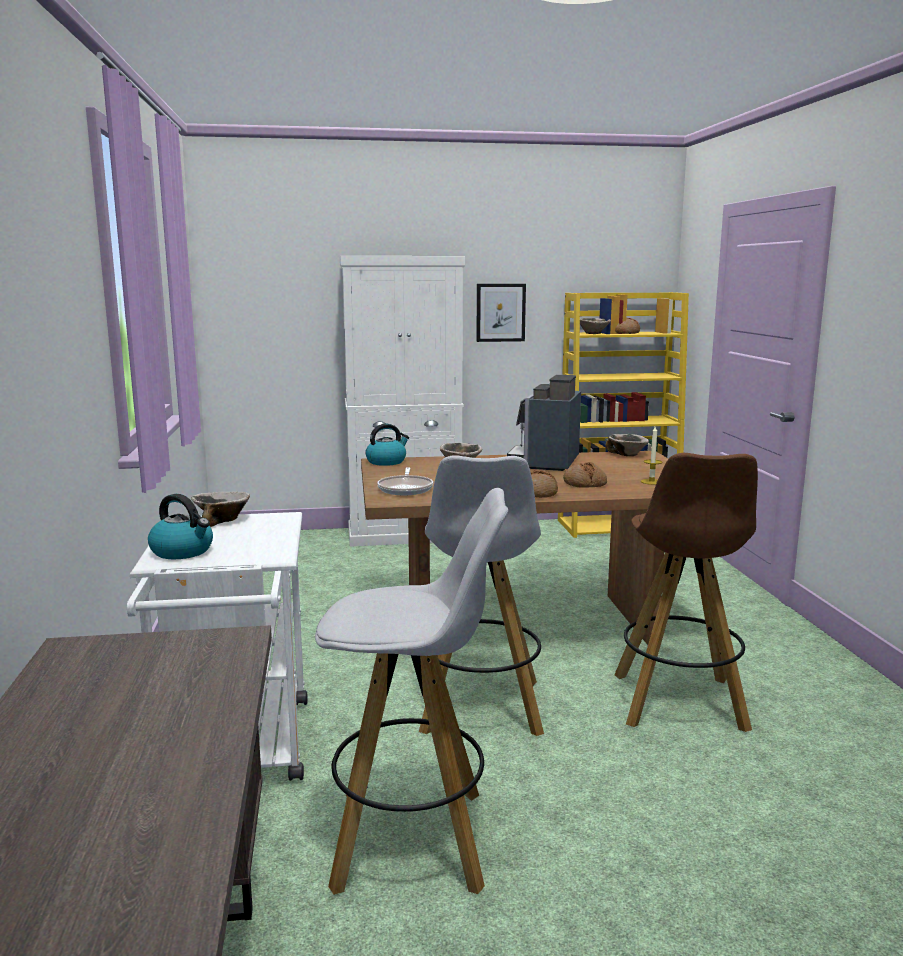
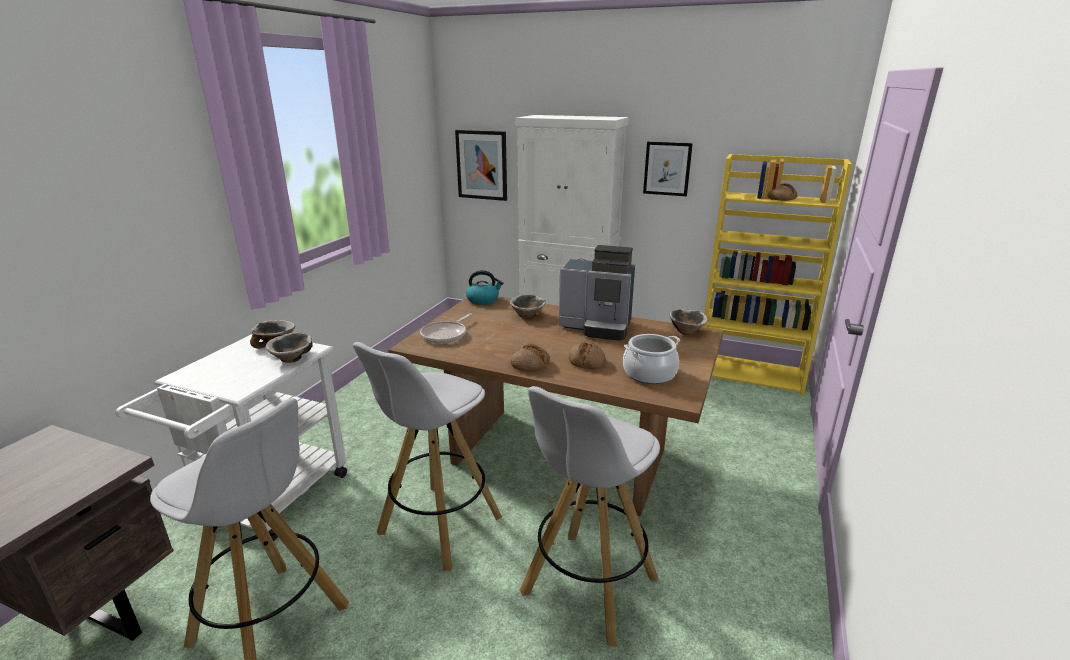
camera: 30 degrees right, 10 degrees up
(183, 551) = (206, 369): kettle -> none
(265, 322) = (482, 165): none -> picture
(546, 463) = (598, 327): coffee machine -> coffee machine turned 120 degrees counterclockwise
(593, 333) = (744, 197): bowl -> bowl (292, 359)
(651, 482) = (649, 374): candle -> cooking pot
(679, 704) = (588, 587): brown stool -> white stool

